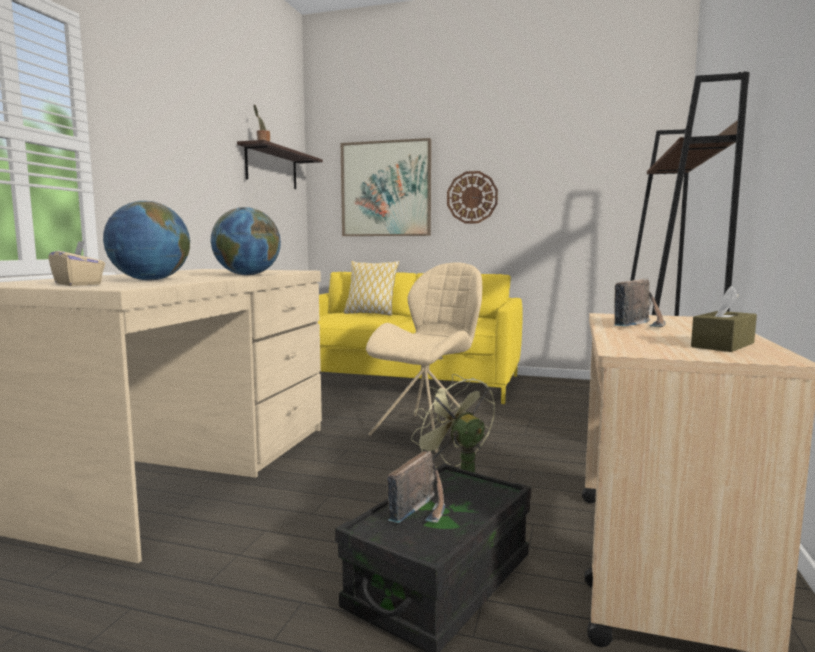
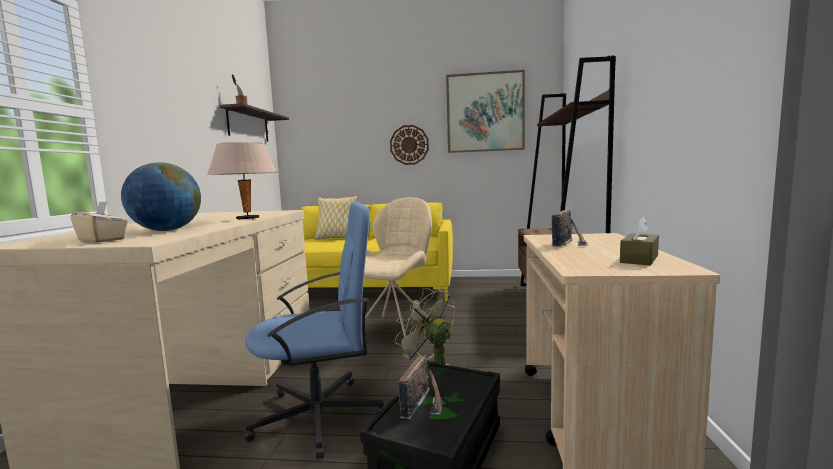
camera: 10 degrees left, 0 degrees up
(247, 275) = (248, 219): globe -> beige table lamp
(309, 517) = (320, 416): none -> blue office chair
(386, 189) = (341, 140): picture -> picture (485, 112)

